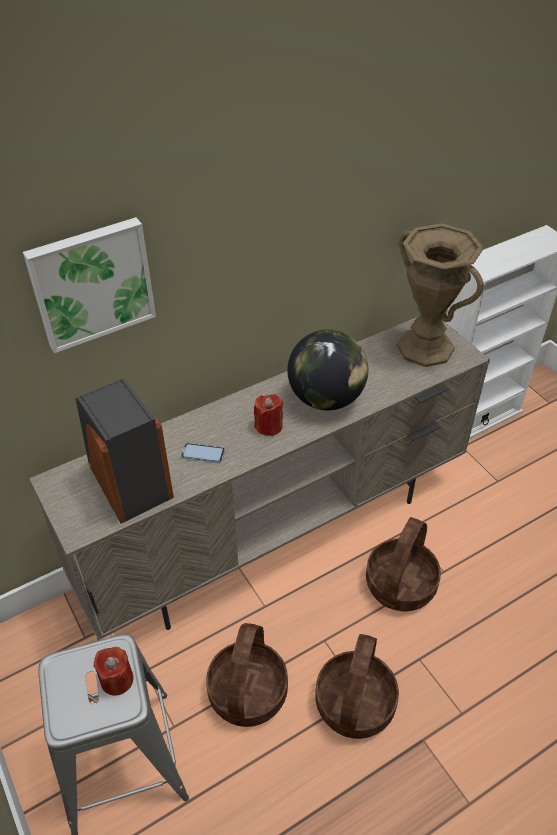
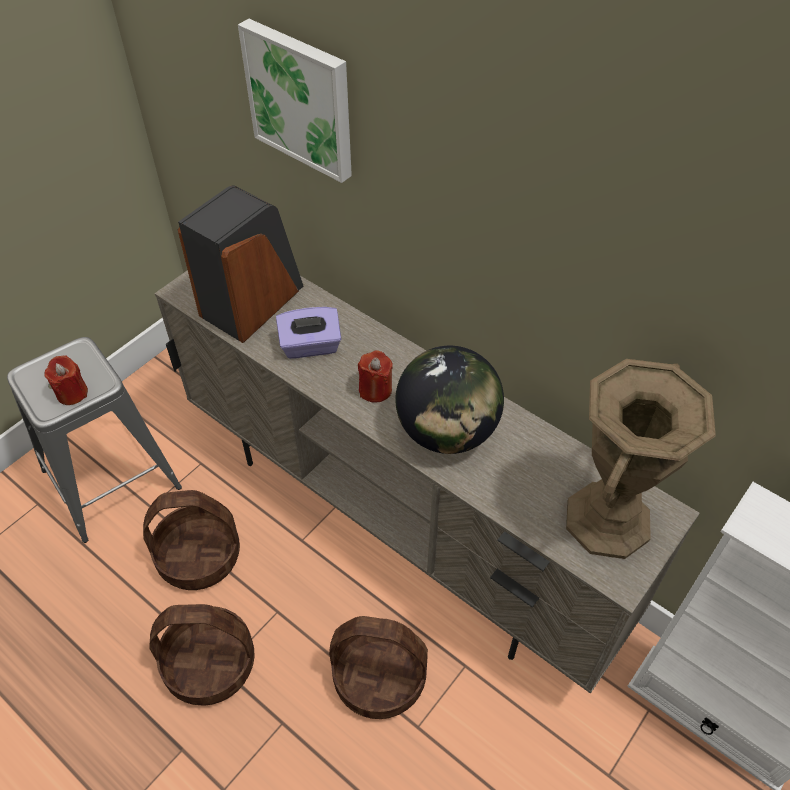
camera: 70 degrees right, 5 degrees up
(203, 454) = (310, 346): phone -> purple tissue box

